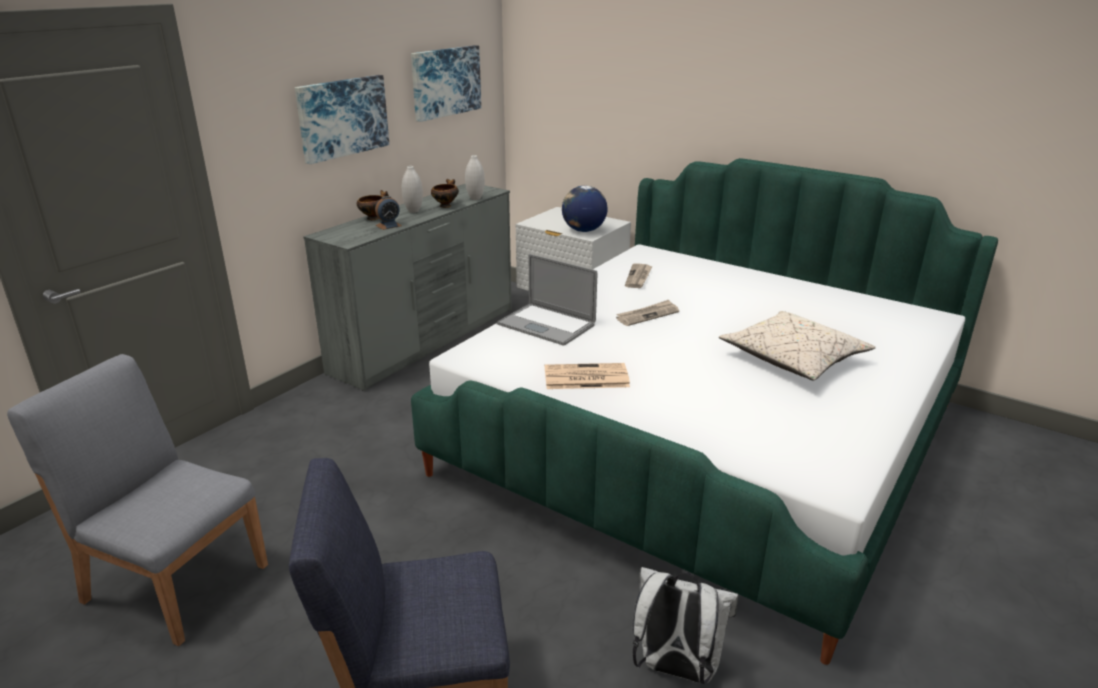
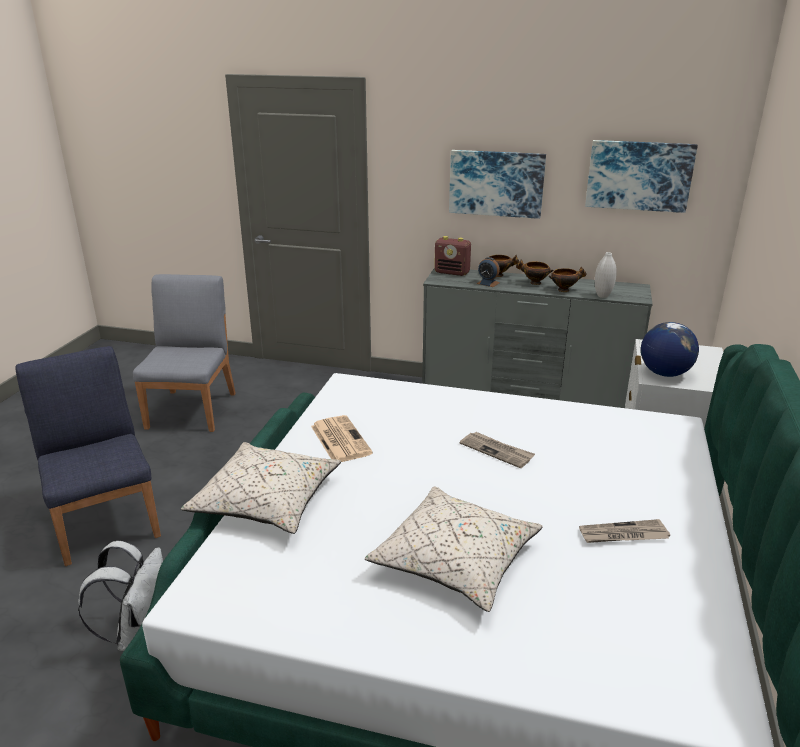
camera: 70 degrees right, 0 degrees up
(336, 233) = (452, 273): none -> radio
(413, 211) = (534, 283): white vase -> bowl
(546, 324) = (430, 404): laptop -> none
(638, 277) = (593, 432): newspaper -> newspaper (623, 535)
(682, 430) = (267, 501): none -> beige pillow

